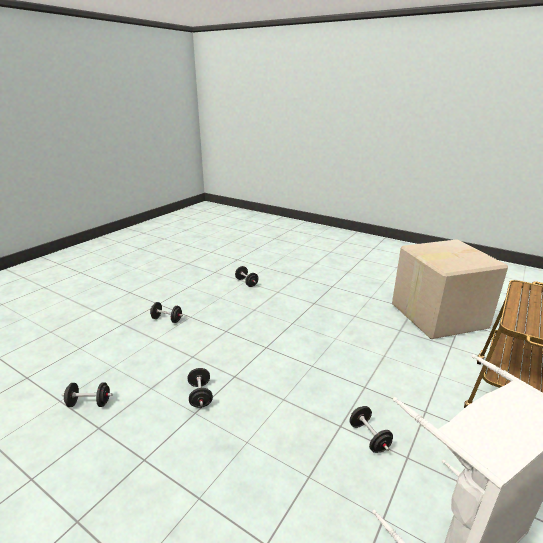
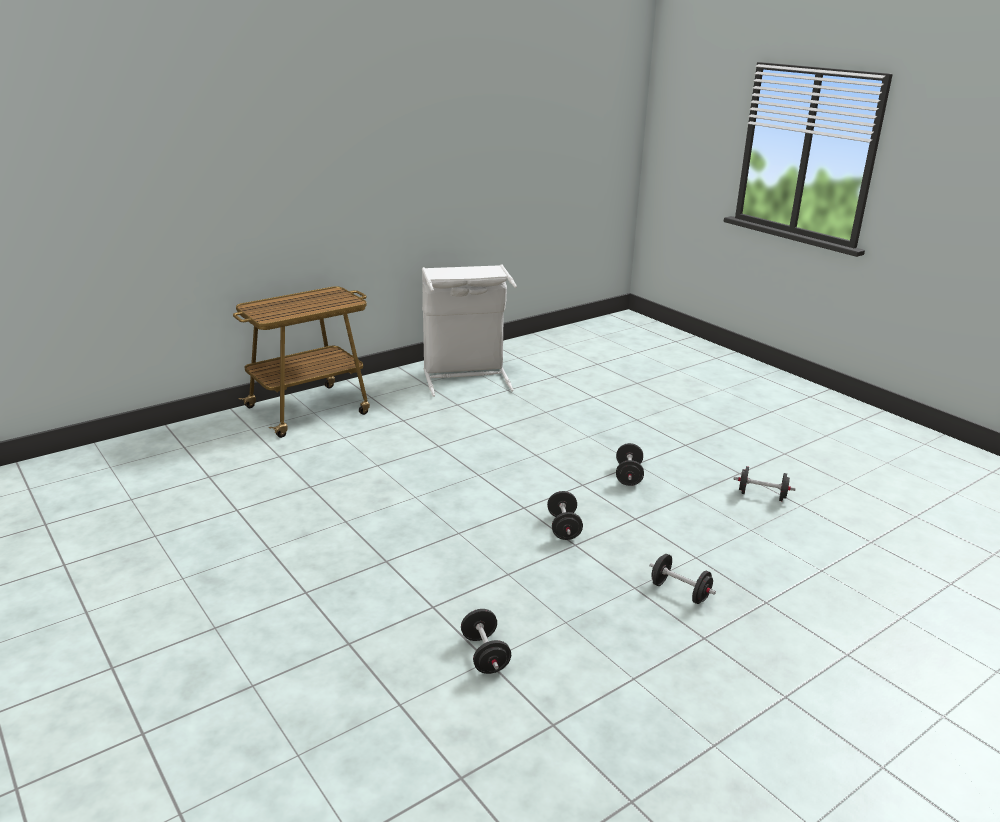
camera: 160 degrees left, 0 degrees up
(369, 437) = (476, 418): black dumbbell -> black dumbbell (563, 527)
(436, 315) = (221, 492): cardboard box -> none

